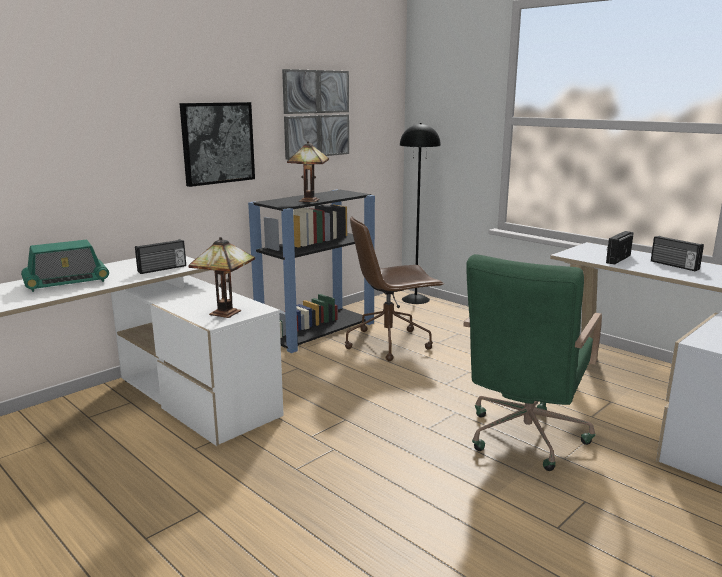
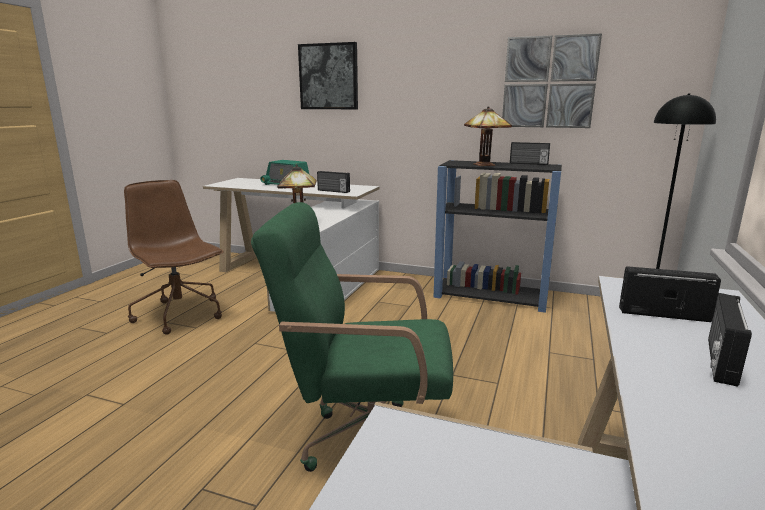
camera: 65 degrees right, 0 degrees up
(217, 143) = (430, 106): picture -> picture (329, 77)
(323, 193) = (528, 164): none -> radio
(392, 343) = (510, 330): brown office chair -> brown office chair (181, 316)

